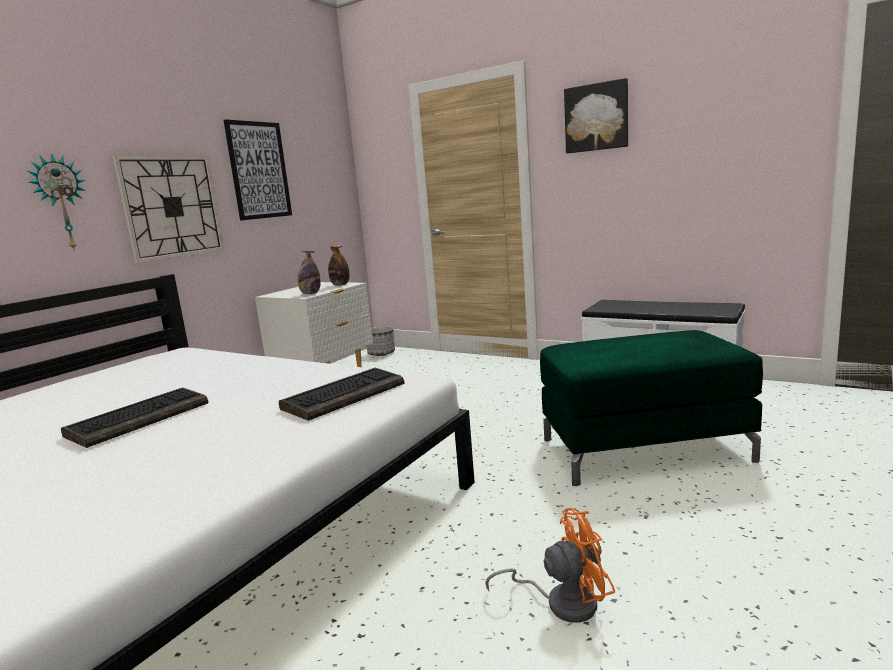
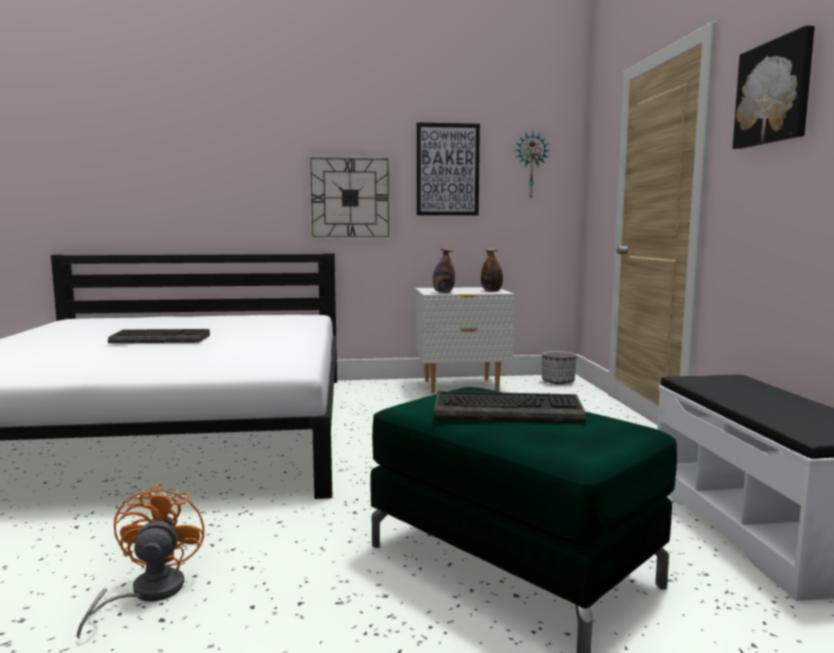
camera: 50 degrees right, 5 degrees down
(60, 203) = (262, 189): wall clock -> wall clock (531, 165)
(344, 395) = (237, 361): keyboard -> keyboard (508, 411)
(562, 602) = (147, 593): orange fan -> orange fan turned 135 degrees counterclockwise

